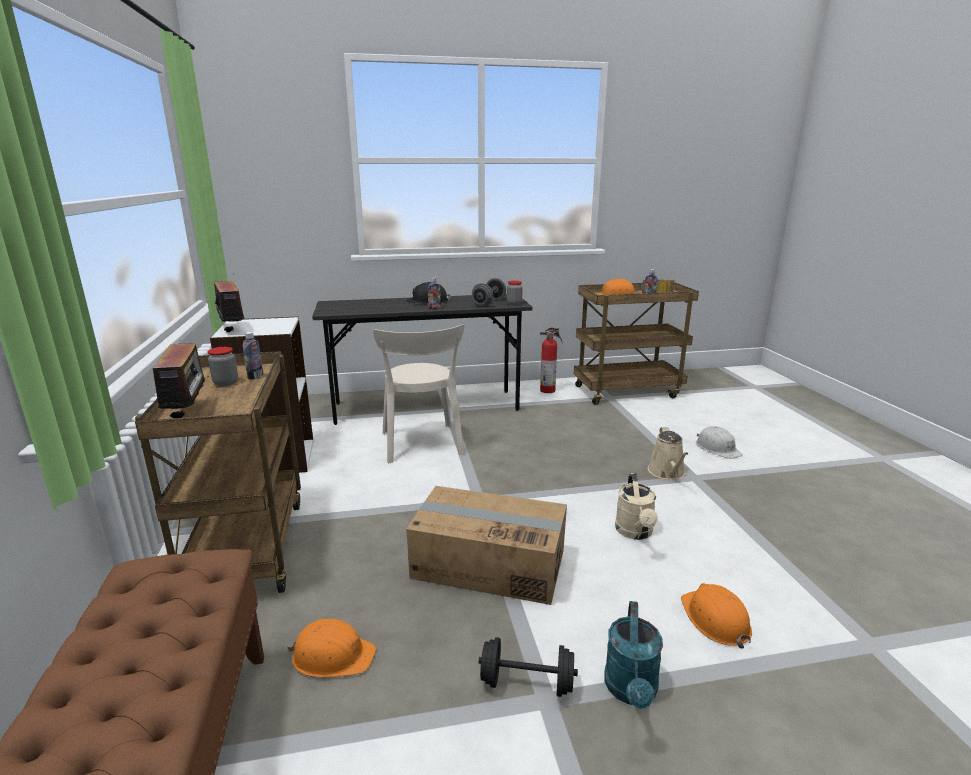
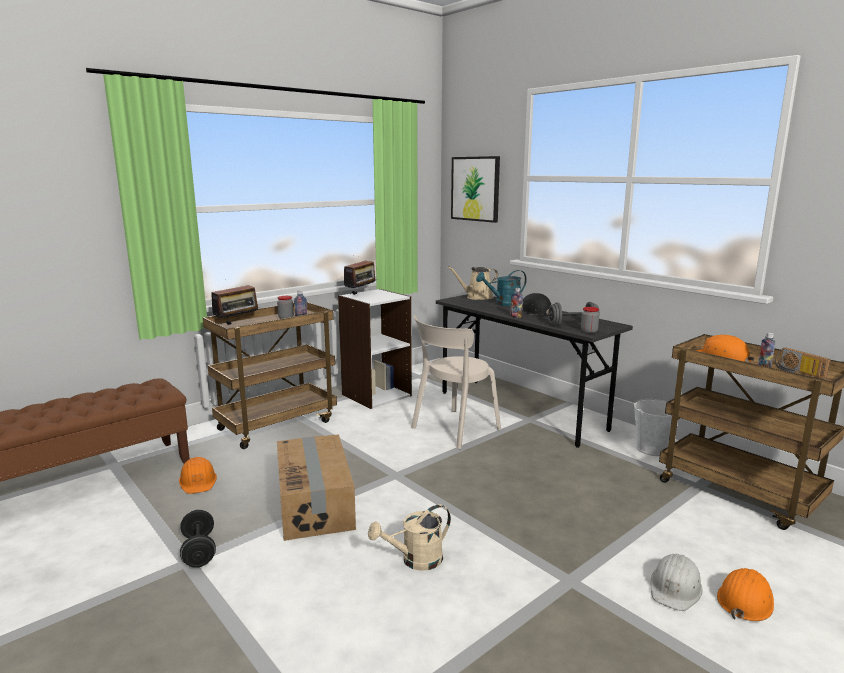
camera: 60 degrees right, 5 degrees down
(274, 174) = (475, 189): none -> picture
(548, 390) = (652, 449): fire extinguisher -> white bucket
(631, 691) = (206, 597): turquoise watering can -> turquoise watering can (503, 304)
(667, 473) = (557, 559): beige watering can -> beige watering can (477, 297)
(715, 619) = (312, 630): orange hard hat -> orange hard hat (745, 600)

